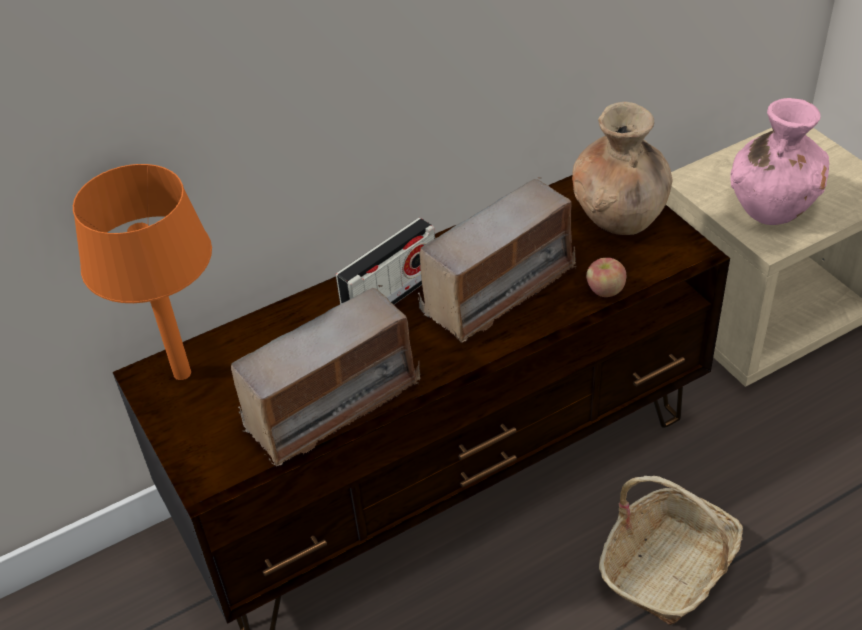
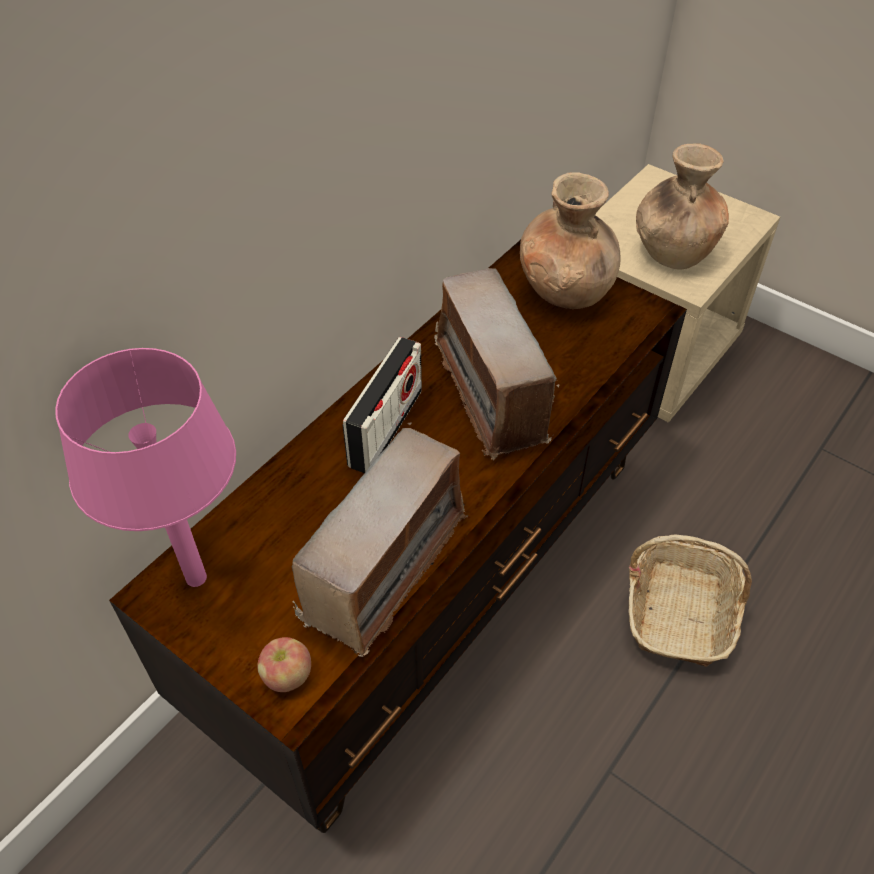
camera: 25 degrees left, 5 degrees up
(181, 374) = (195, 579): orange table lamp -> pink table lamp
(499, 289) = (492, 392): radio -> radio turned 135 degrees clockwise
(605, 290) = (593, 368): apple -> apple (287, 676)
(773, 205) = (673, 250): pink vase -> brown vase

